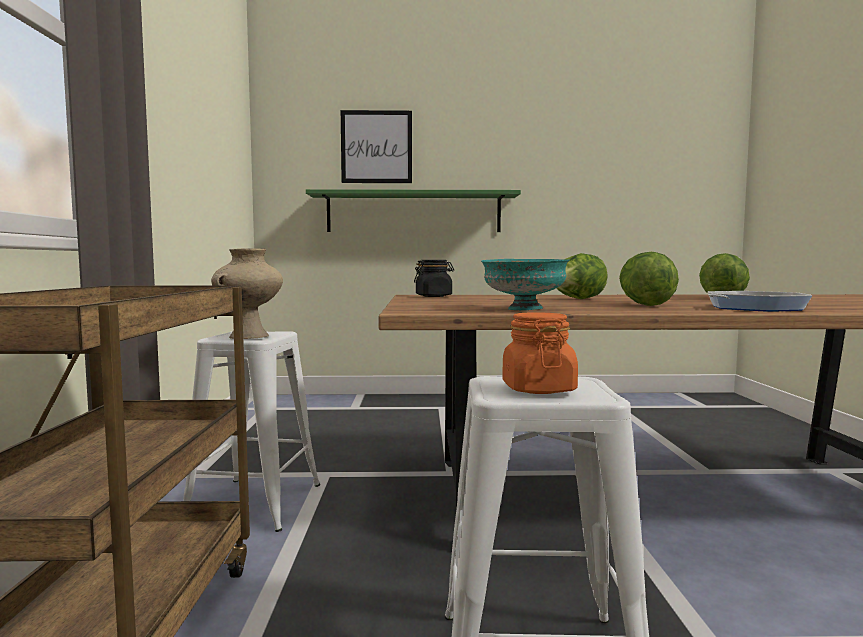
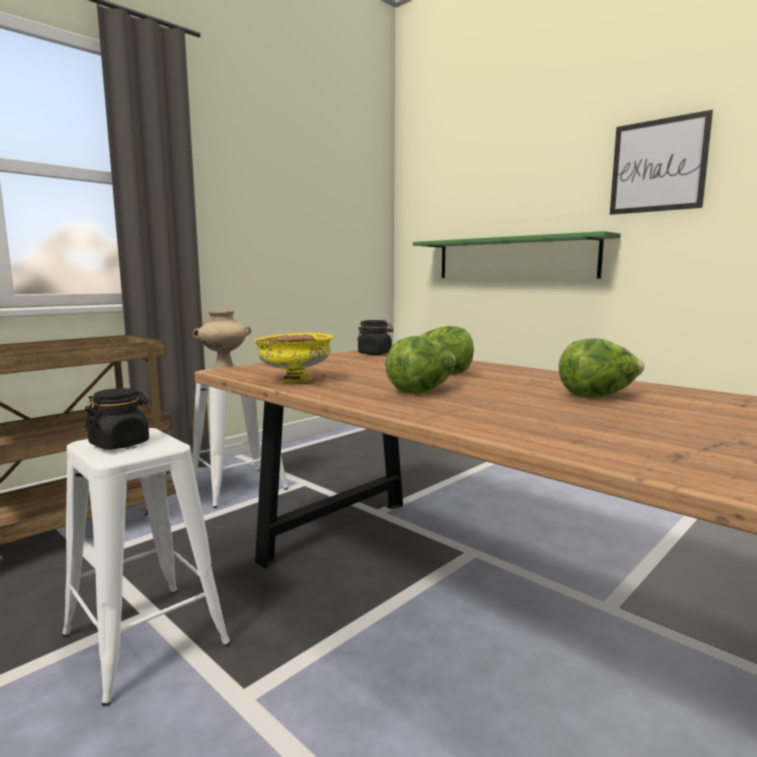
camera: 45 degrees right, 5 degrees up
(376, 147) = (484, 194): picture -> picture (658, 166)
(525, 309) = (295, 380): turquoise bowl -> yellow bowl
(538, 389) = (120, 444): orange jar -> black jar
(755, 308) = (477, 415): frying pan -> none

